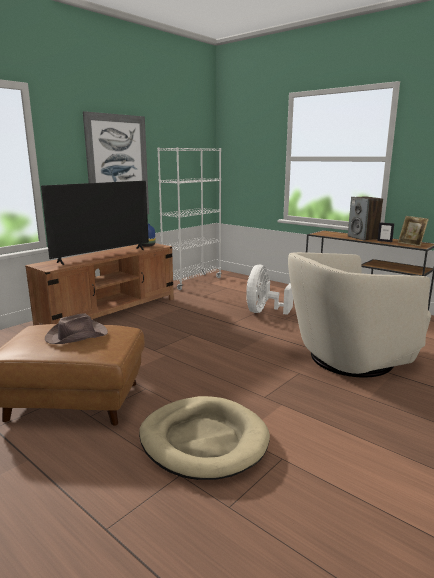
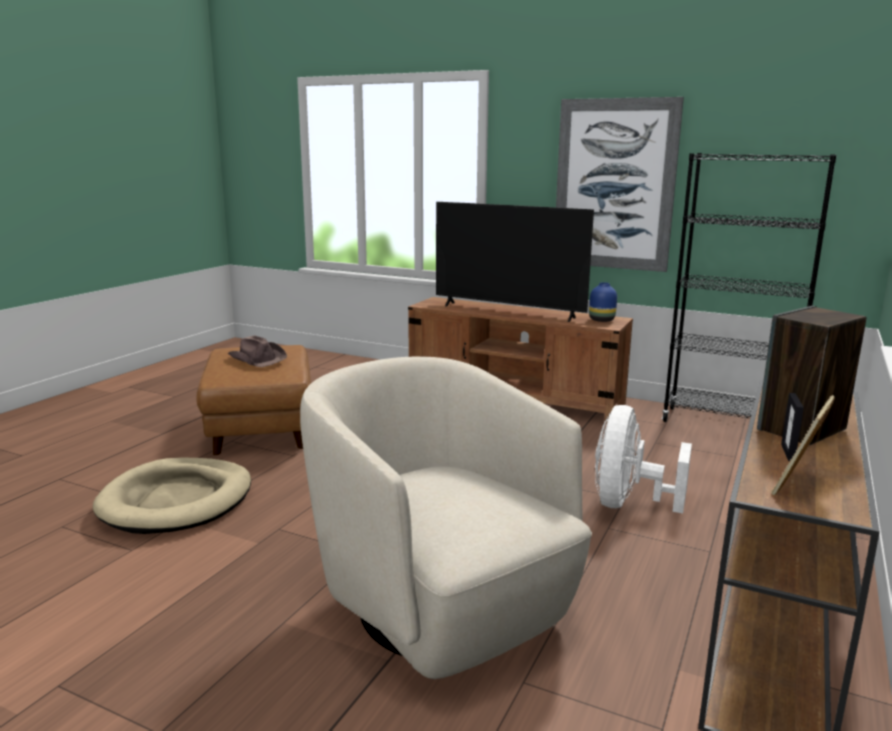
camera: 75 degrees right, 0 degrees up
(192, 282) = (727, 424): white bookcase -> black bookcase
(264, 311) = (628, 503): white fan -> white fan turned 75 degrees counterclockwise

